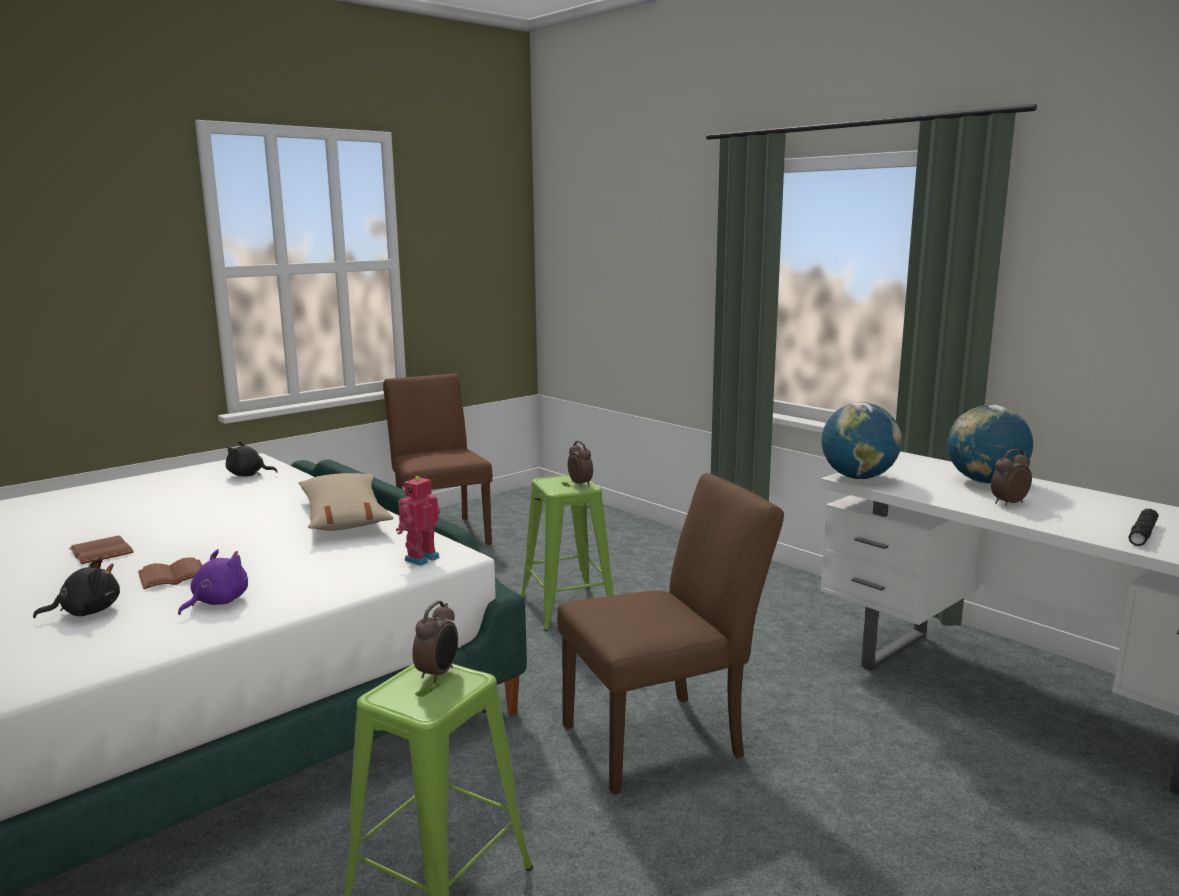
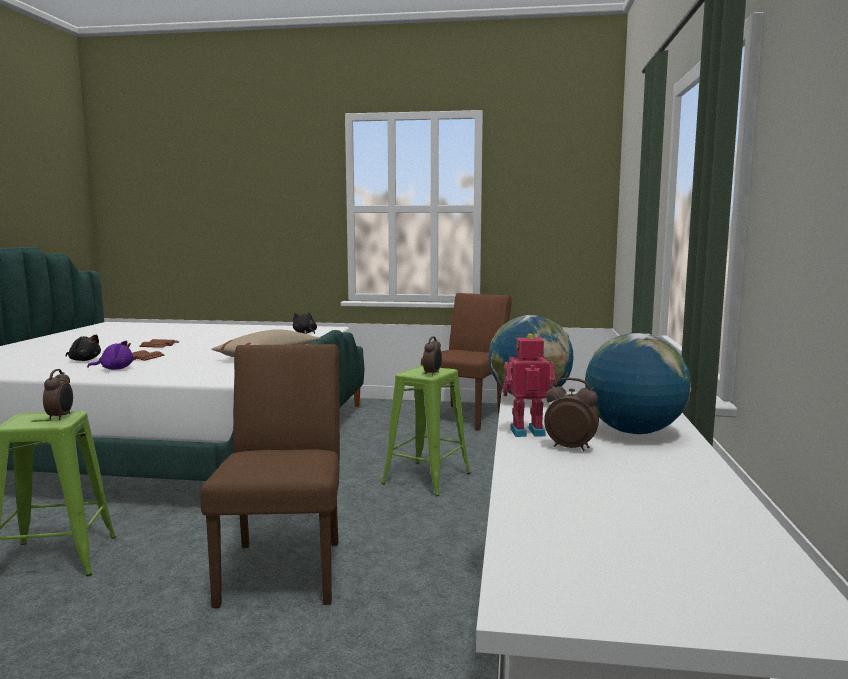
camera: 50 degrees right, 5 degrees down
(420, 558) = (221, 377): toy robot -> toy robot (527, 431)
(438, 674) = (61, 417): alarm clock -> alarm clock turned 75 degrees counterclockwise
(665, 738) = (284, 566): brown chair -> brown chair turned 120 degrees counterclockwise
(1142, 534) = (583, 512): black flashlight -> none

